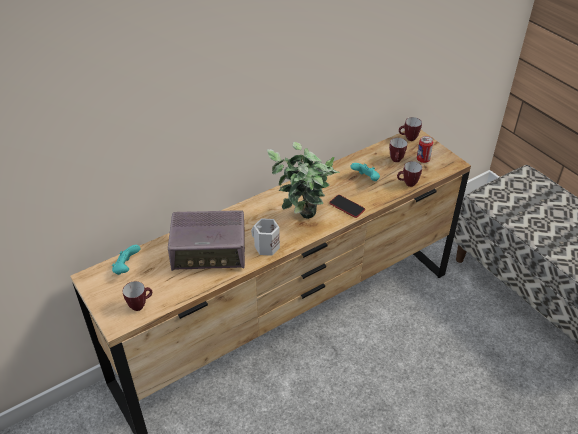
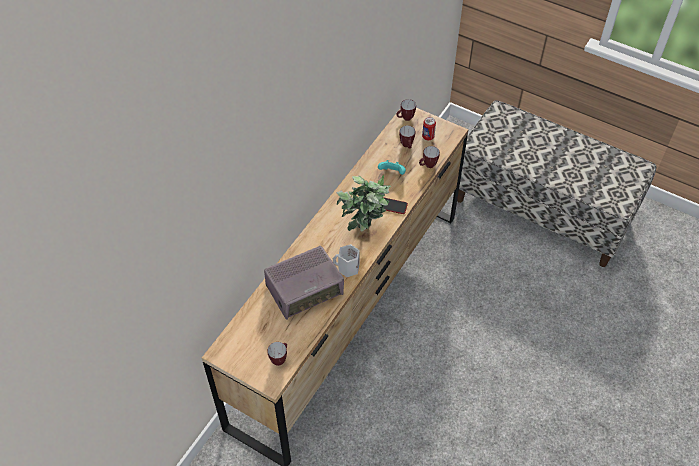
camera: 25 degrees left, 10 degrees up
(127, 268) = (245, 331): turquoise game controller -> none

